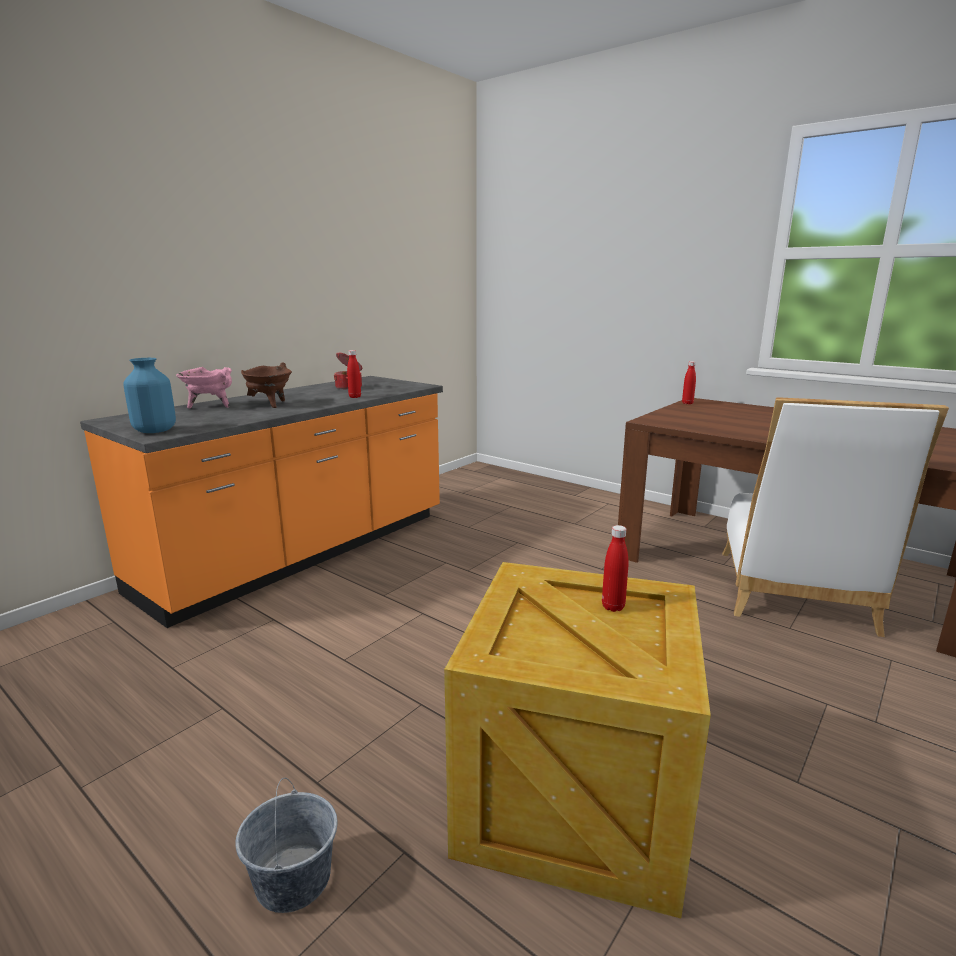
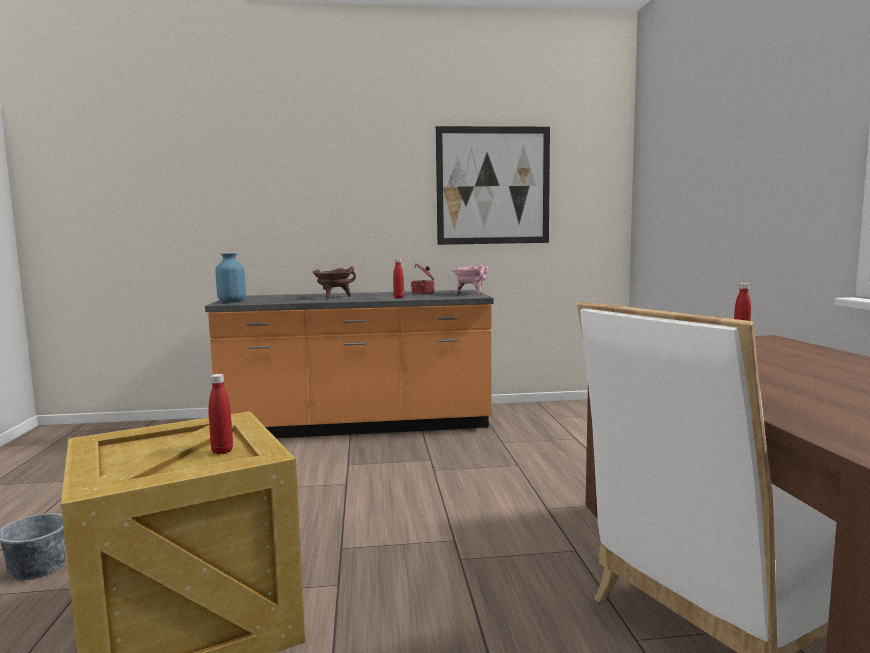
camera: 45 degrees right, 10 degrees down
(210, 406) = (305, 295): pink cooking pot -> pink cooking pot (471, 293)
(376, 258) = (493, 186): none -> picture

